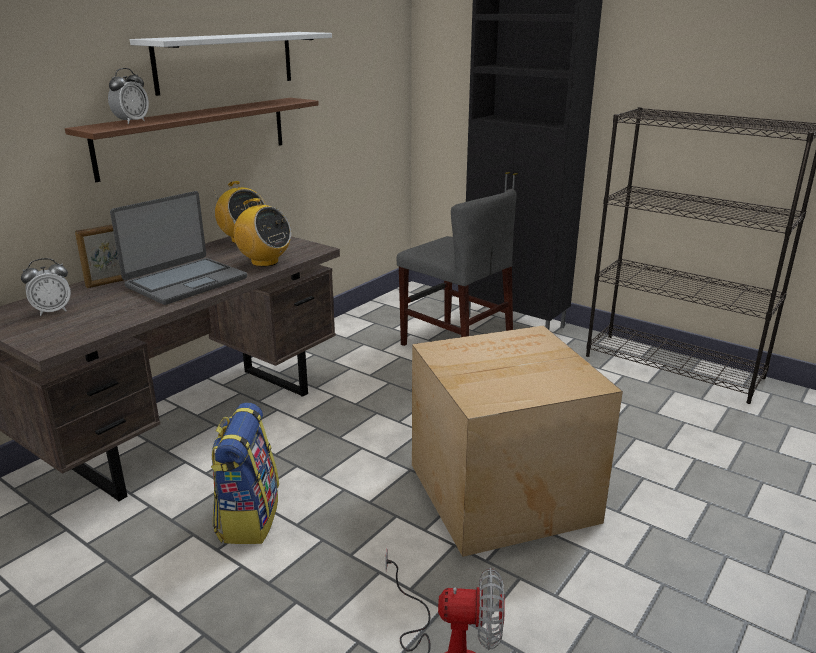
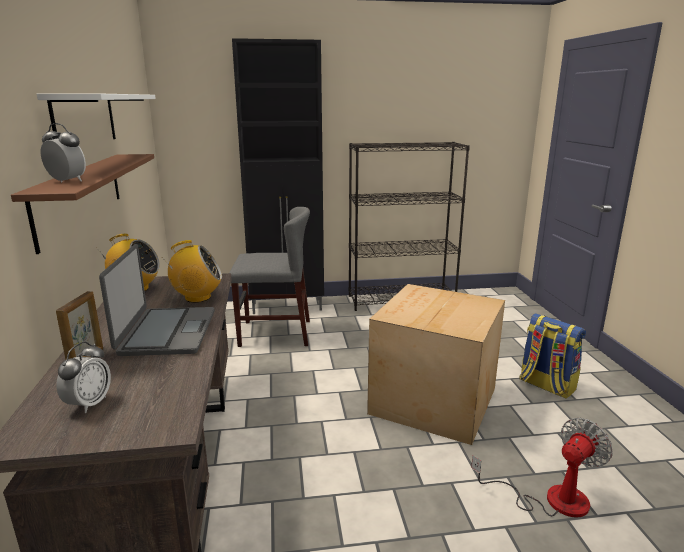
camera: 45 degrees left, 5 degrees down
(132, 122) = (67, 181): alarm clock -> alarm clock turned 45 degrees counterclockwise
(248, 518) = (326, 510): backpack -> backpack (546, 385)

